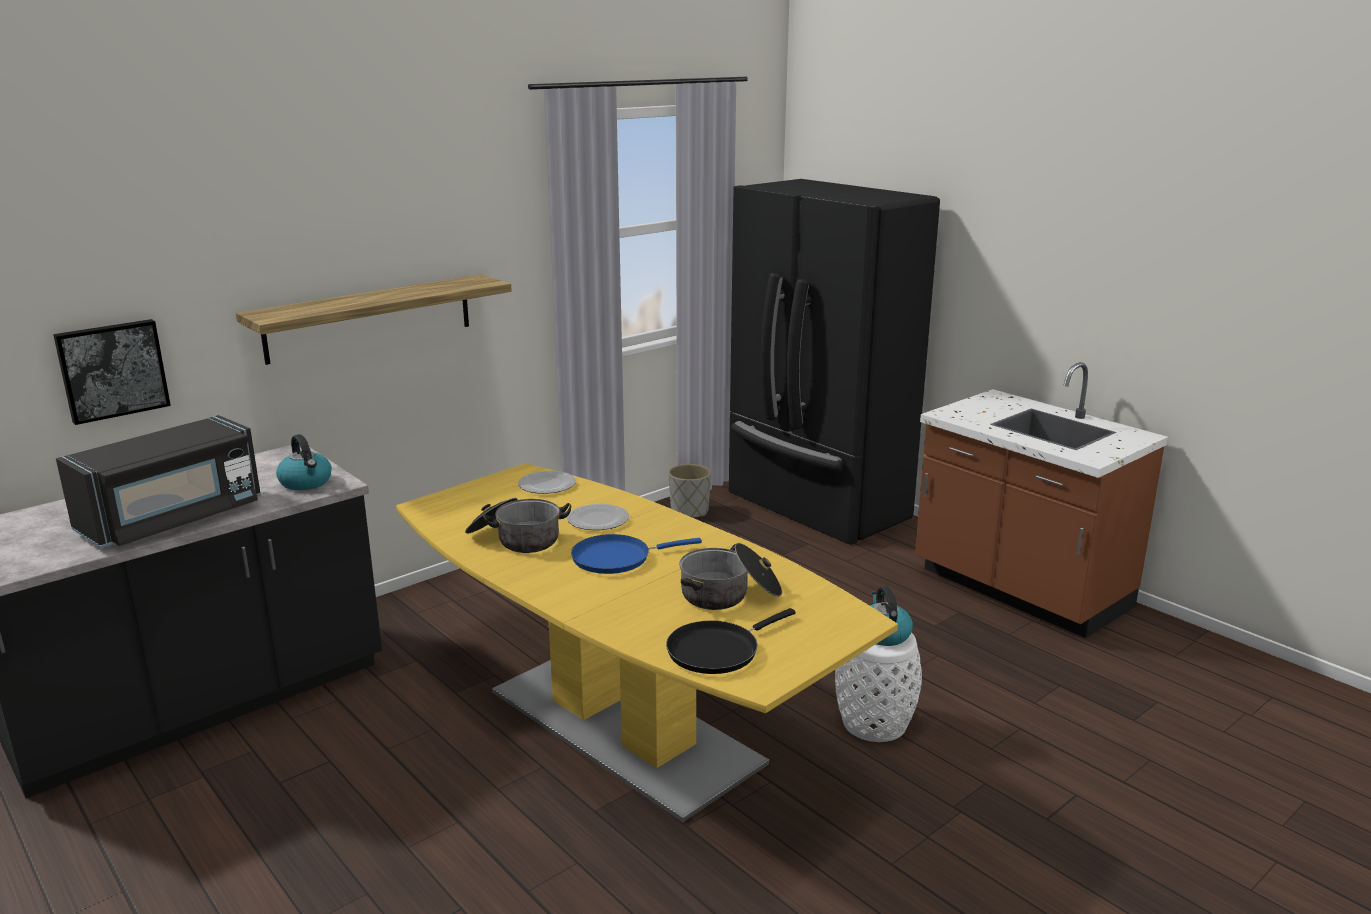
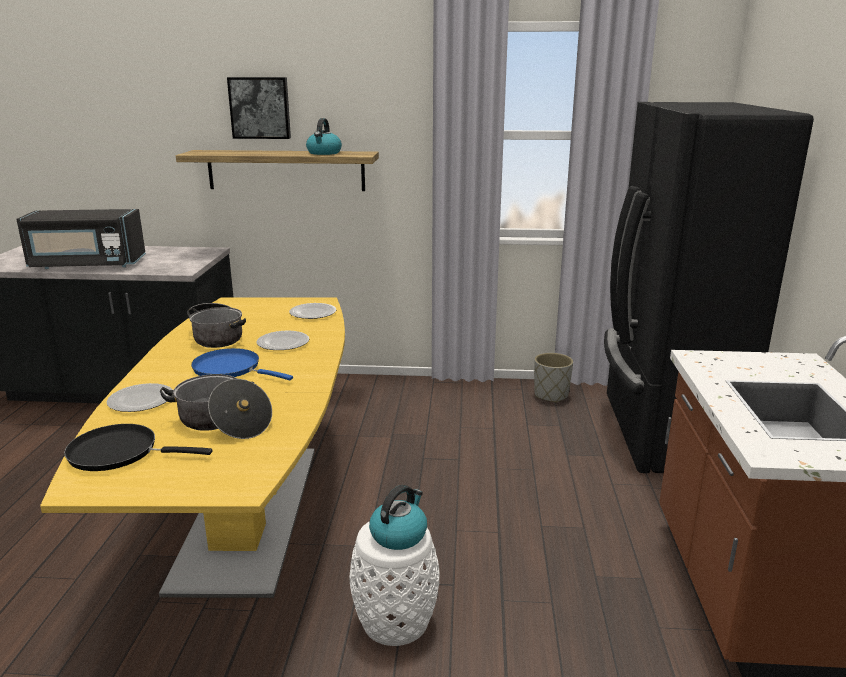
camera: 45 degrees right, 0 degrees up
(112, 370) = (118, 173): picture -> picture (260, 108)
(306, 482) = (173, 266): kettle -> kettle (324, 153)
(615, 613) = (142, 400): none -> plate

